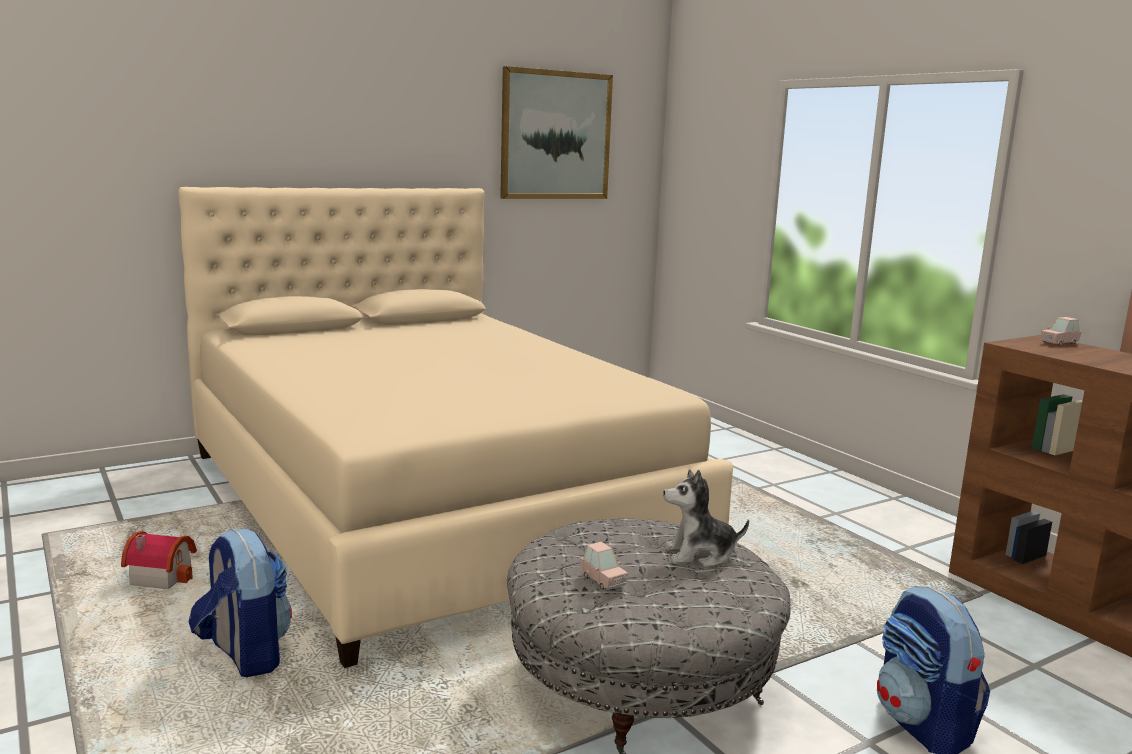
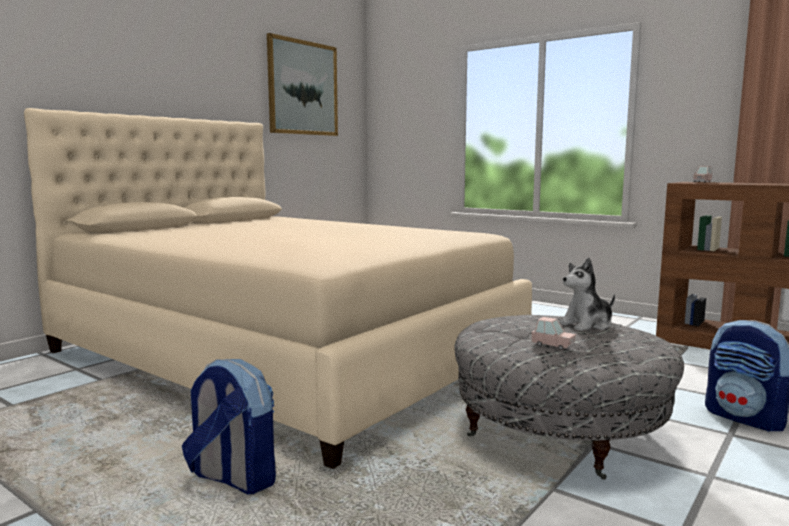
camera: 20 degrees left, 5 degrees down
(162, 577) = (94, 438): toy house -> none

